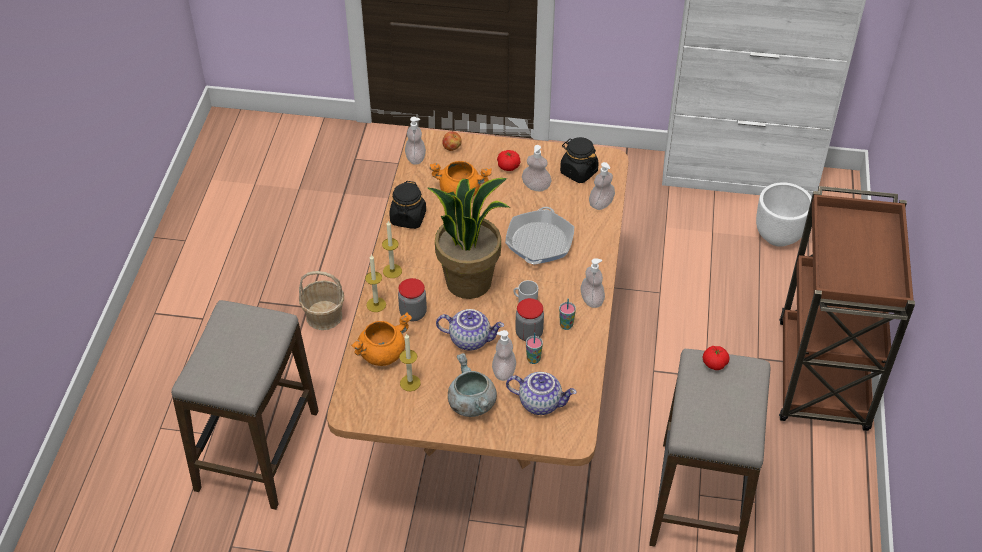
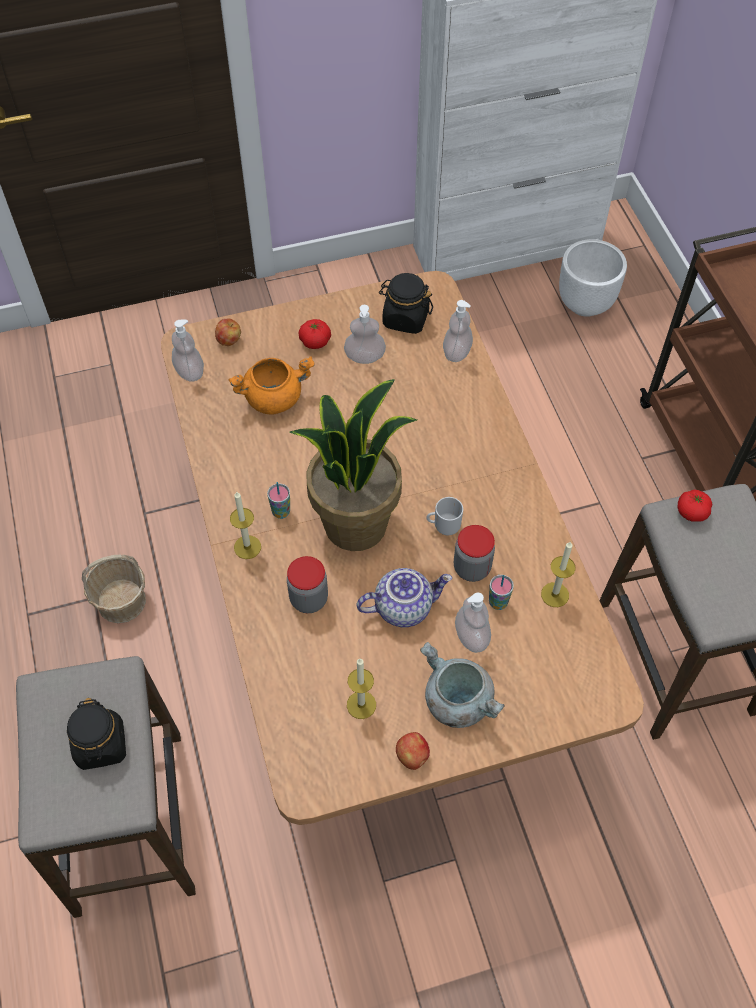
camera: 25 degrees left, 10 degrees up
(376, 304) = (253, 606): candle -> candle (555, 594)
(382, 353) = (300, 675): orange cooking pot -> none
(408, 218) = (227, 462): black jar -> black jar (101, 745)
(424, 422) = (412, 756): none -> apple
(539, 242) = (412, 432): frying pan -> none
(541, 402) = (541, 661): teapot -> none
(566, 325) = (510, 537): cup -> cup (281, 512)
(591, 300) = (521, 489): soap dispenser -> none

